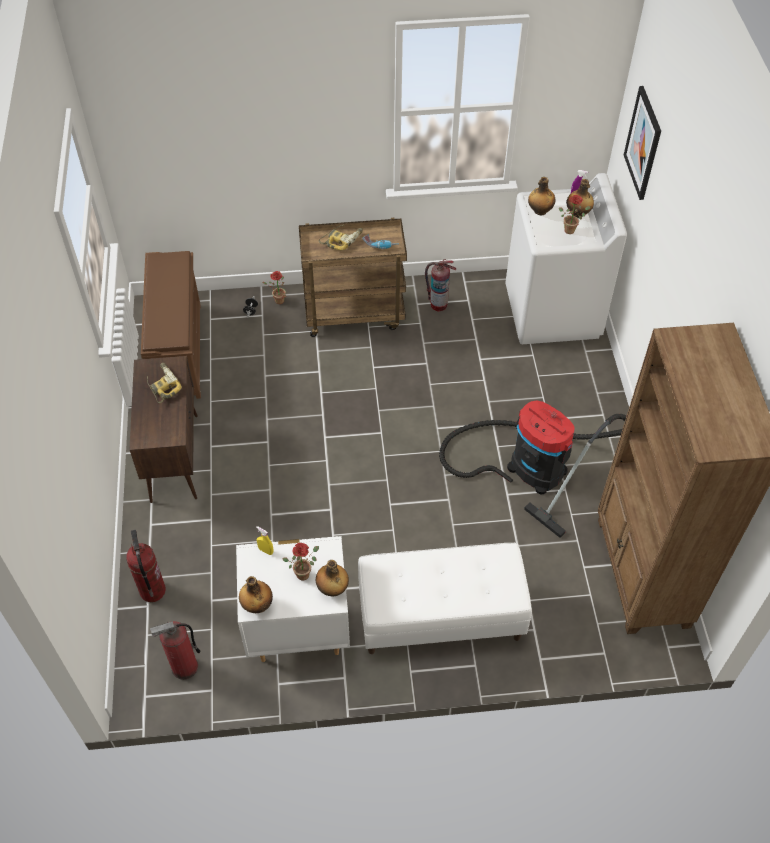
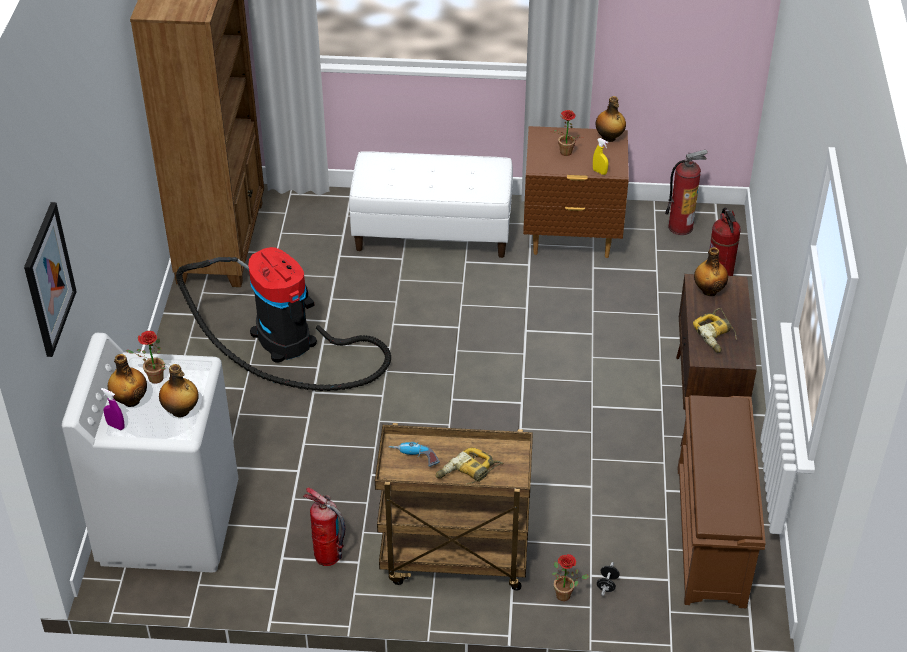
camera: 170 degrees left, 10 degrees down
(298, 631) = (571, 239): white nightstand -> brown nightstand
(332, 589) = (540, 141): bottle -> bottle (709, 290)

